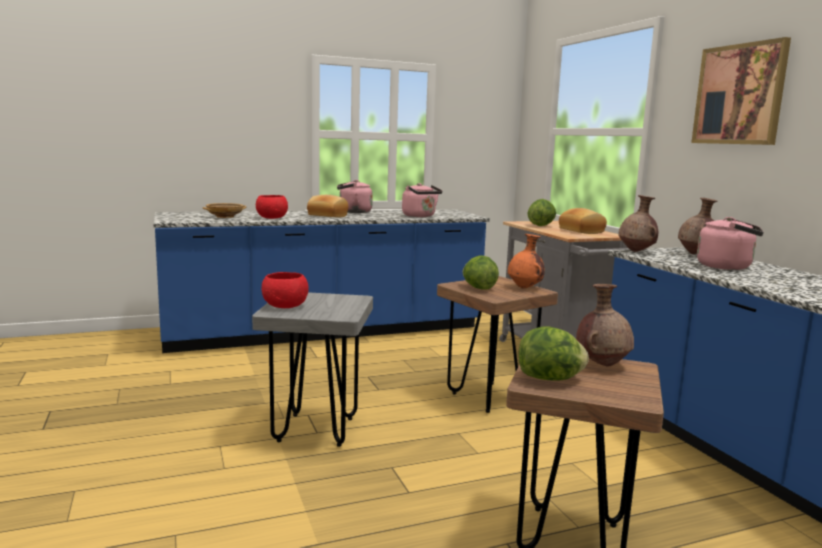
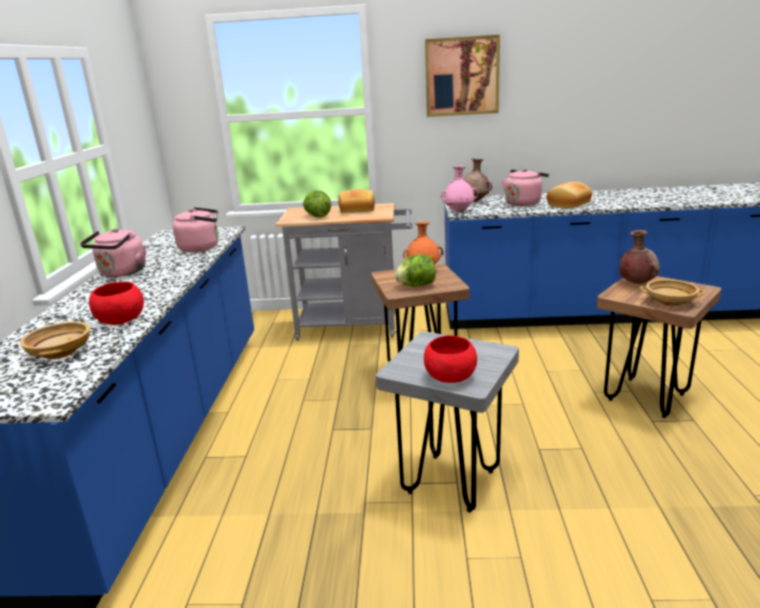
camera: 65 degrees left, 10 degrees up
(327, 216) = (140, 288): bread -> bread (569, 204)
(550, 379) = (669, 302): lettuce -> beige bowl
(637, 251) = (459, 211): brown vase -> pink vase

